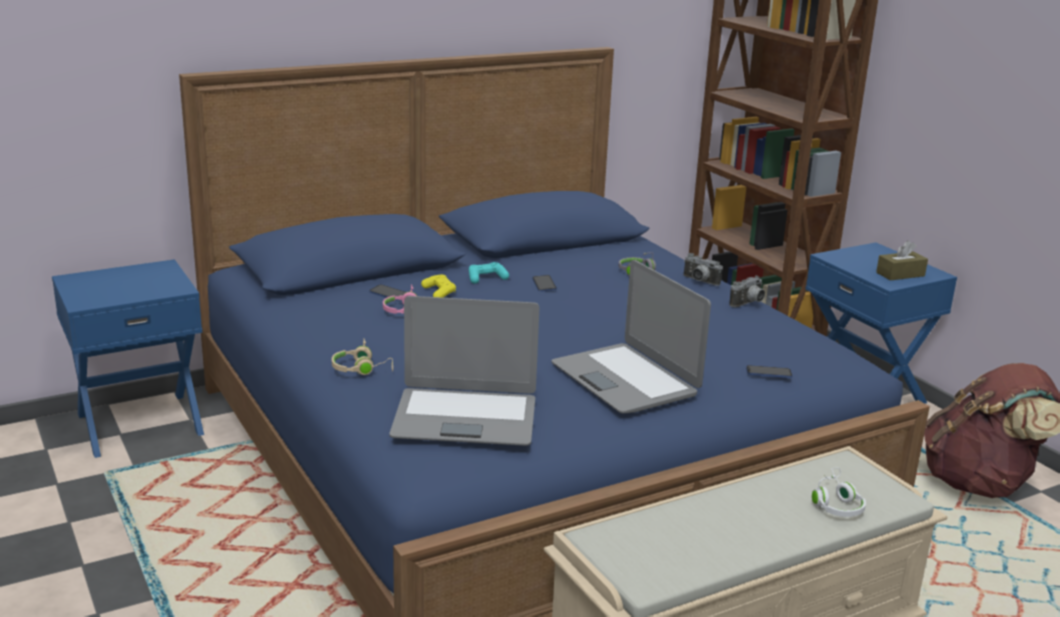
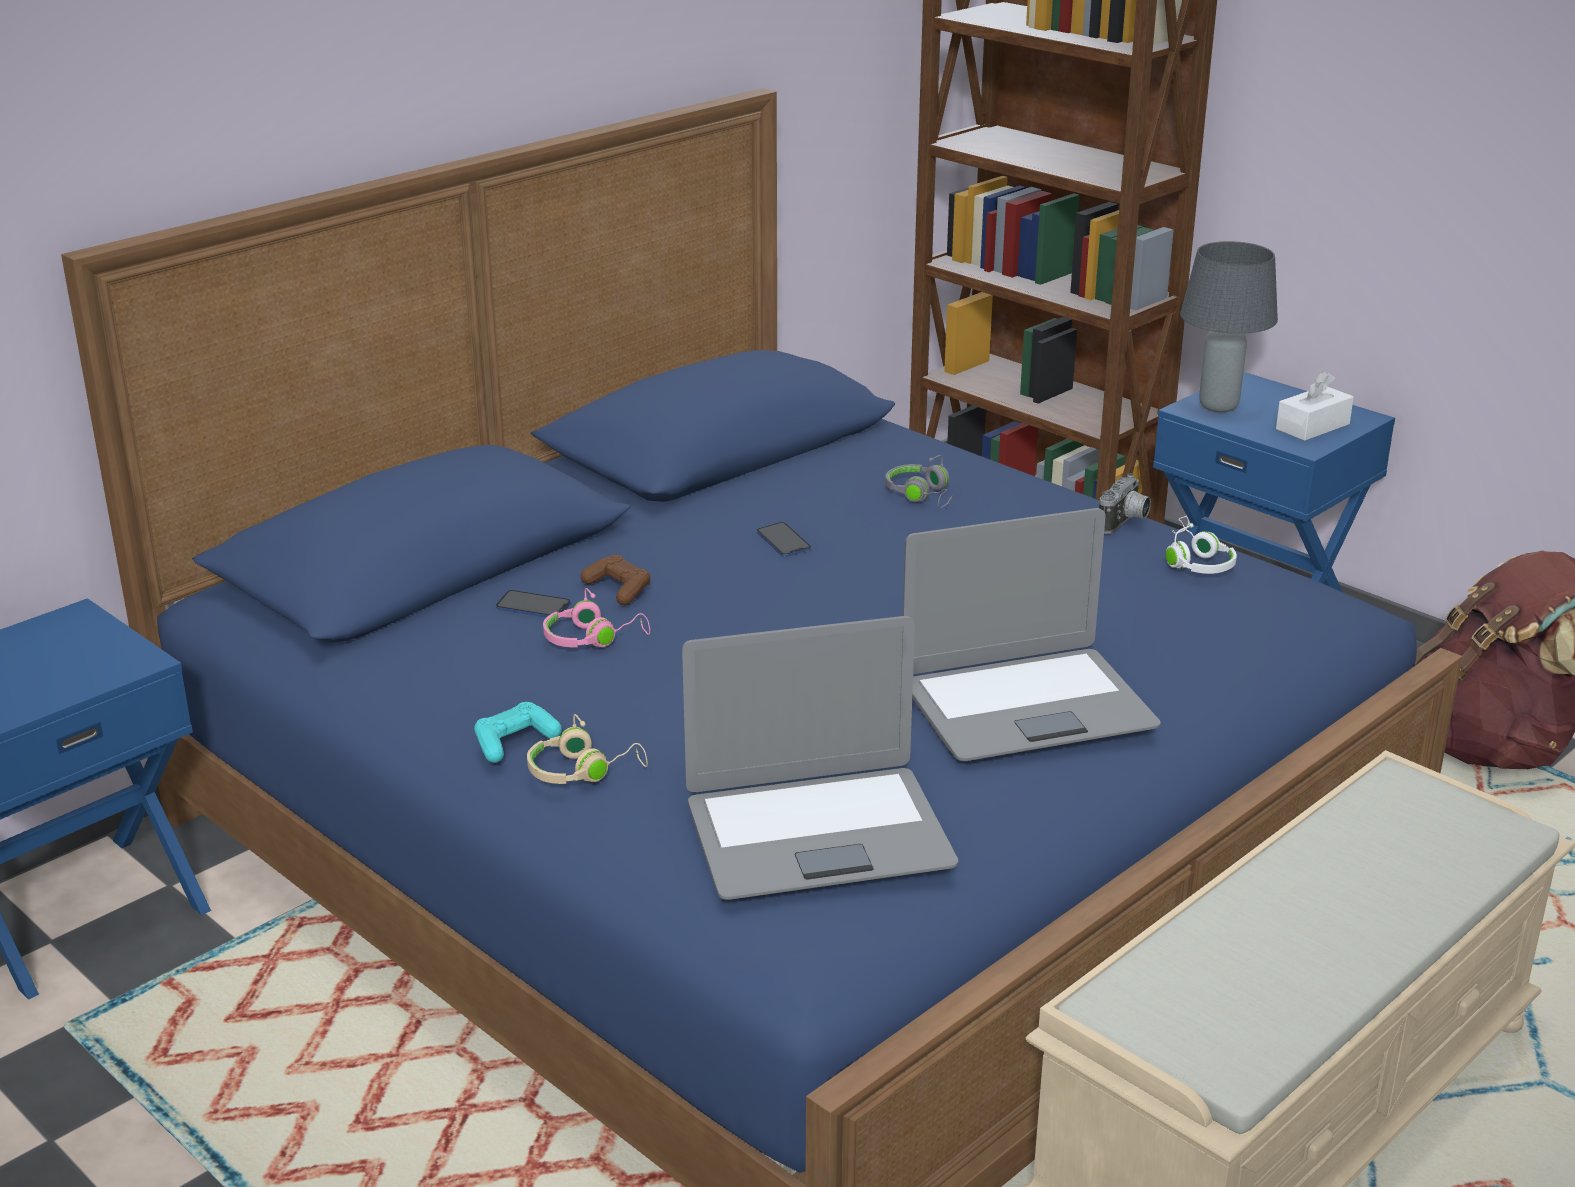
camera: 15 degrees left, 5 degrees up
(439, 293) = (618, 589): yellow game controller -> brown game controller
(486, 278) = (680, 546): turquoise game controller -> turquoise game controller (515, 742)
(625, 379) = (1026, 706): laptop -> laptop turned 60 degrees counterclockwise
(699, 281) = (1024, 492): camera -> none
(768, 373) = (1232, 650): phone -> none
(835, 503) = (1425, 859): white headphones -> white headphones (1195, 561)
(847, 257) = (1217, 407): none -> grey table lamp
(900, 274) = (1312, 427): brown tissue box -> white tissue box

